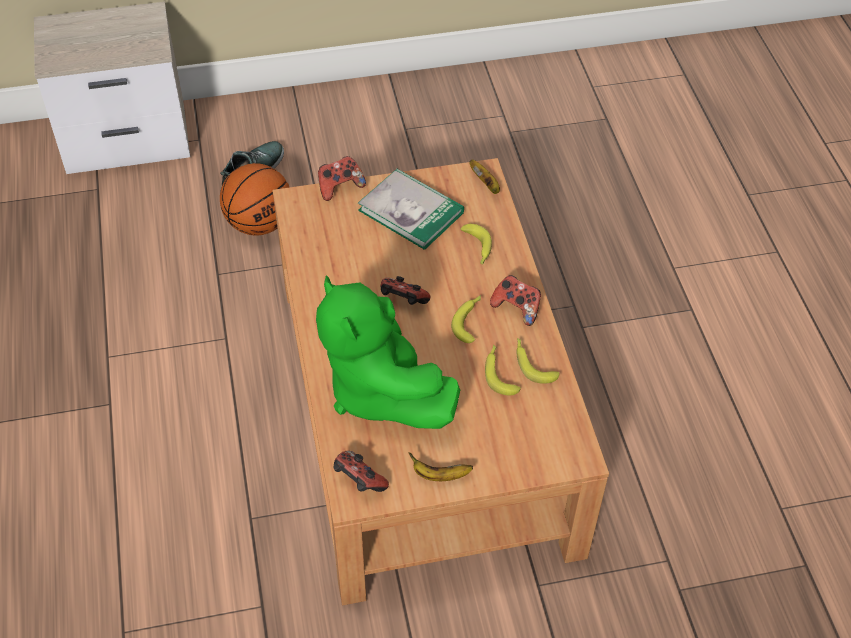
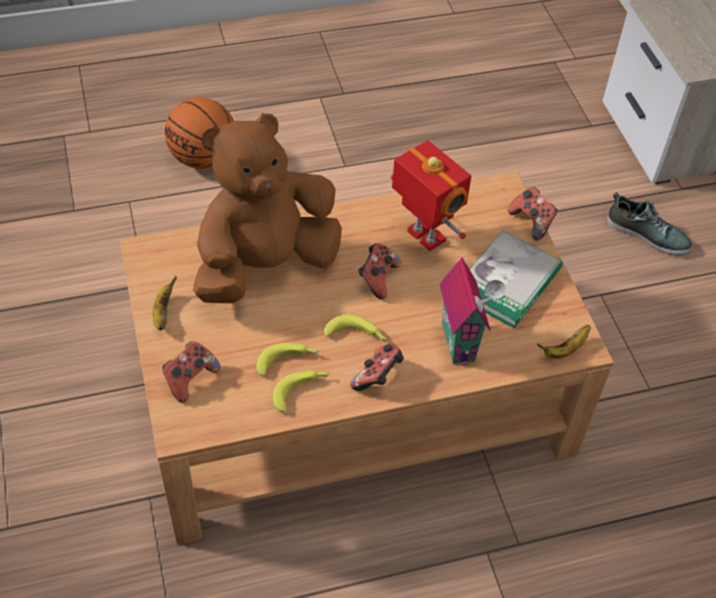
camera: 85 degrees right, 0 degrees up
(259, 223) = (577, 245): basketball -> basketball (203, 158)
(352, 264) = (424, 237): none -> toy robot
(359, 481) = (160, 254): game controller -> game controller (190, 379)
(380, 389) = (265, 265): green plush toy -> brown plush toy
(477, 248) = (462, 342): banana -> toy house

